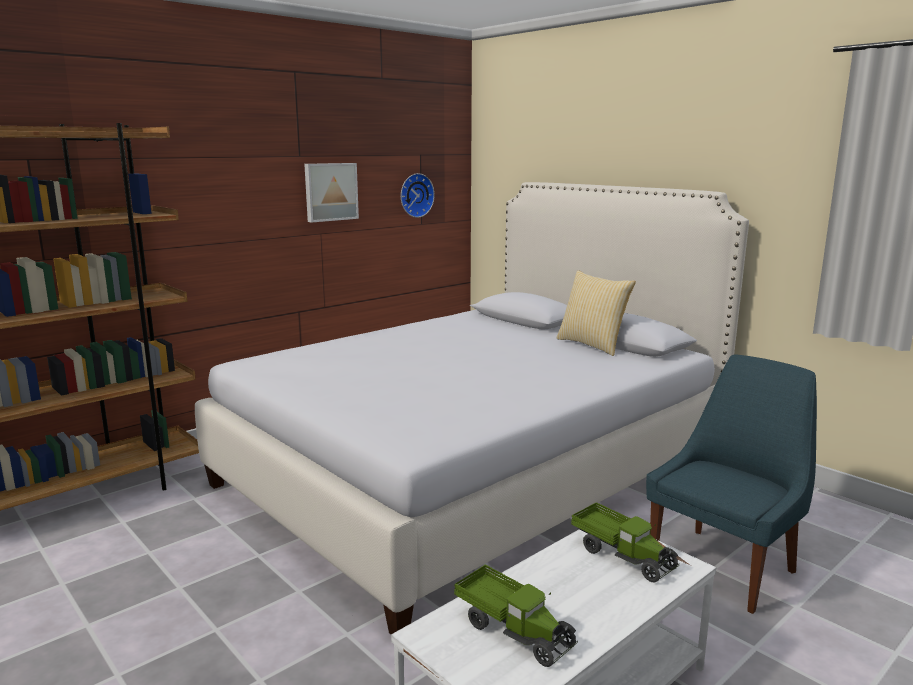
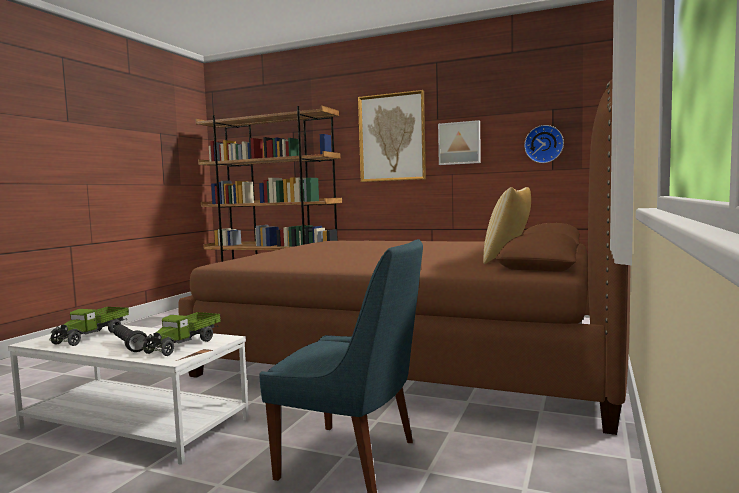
camera: 65 degrees right, 10 degrees down
(237, 180) = (392, 137): none -> picture
(473, 470) = (418, 354): white bed -> brown bed
(599, 596) = (129, 345): none -> black flashlight

